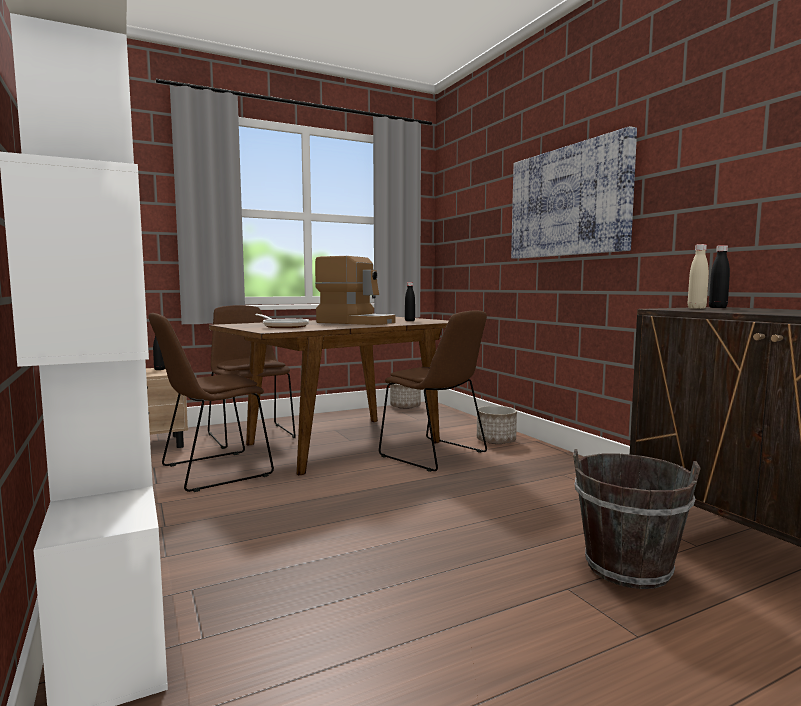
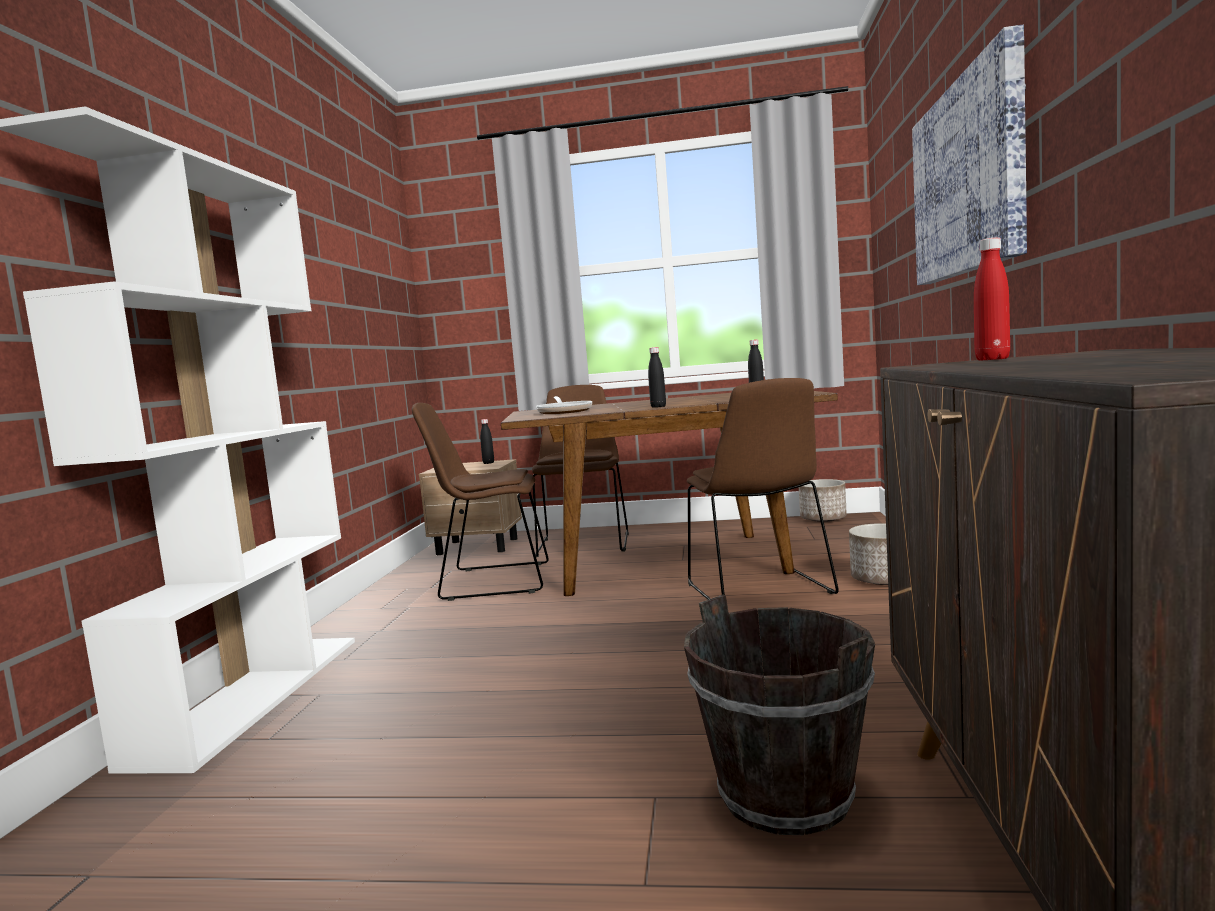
camera: 35 degrees right, 0 degrees up
(357, 322) = (677, 401): coffee machine -> none
(696, 308) = (992, 359): beige bottle -> red bottle
(717, 307) = (1057, 354): black bottle -> black bottle (658, 407)

